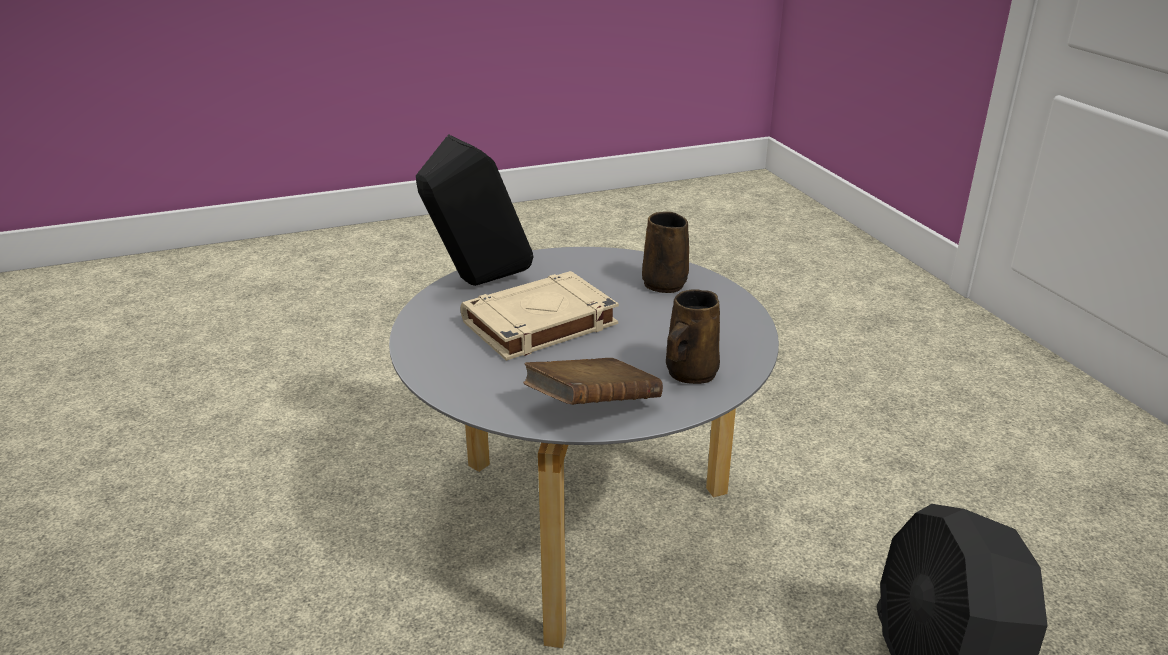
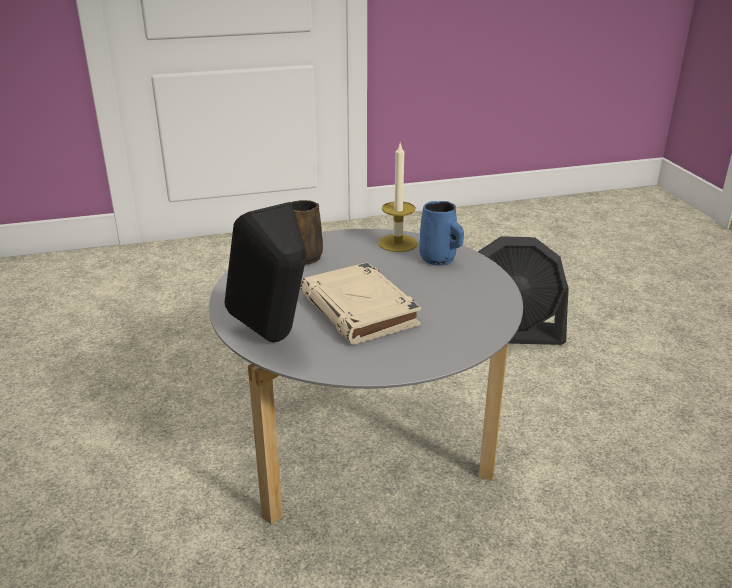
camera: 85 degrees left, 0 degrees up
(592, 408) = (483, 294): brown book -> none
(689, 374) = (439, 259): brown mug -> blue mug
(730, 342) = (397, 243): none -> candle

